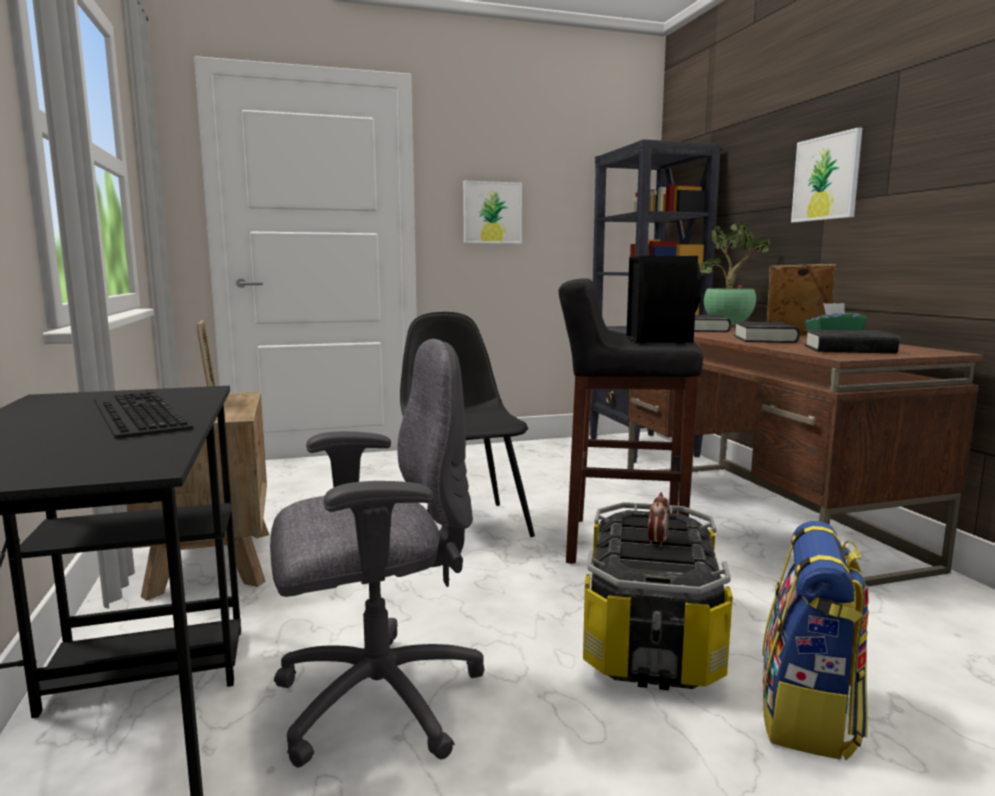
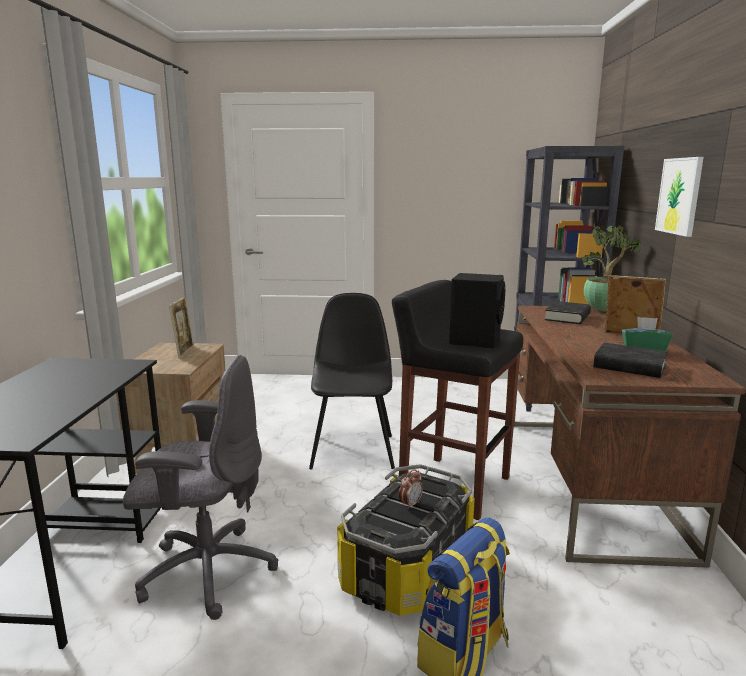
camera: 20 degrees right, 5 degrees up
(134, 413) = (74, 386): keyboard -> none
(492, 212) = (436, 198): picture -> none
(764, 339) = (589, 340): black book -> none

